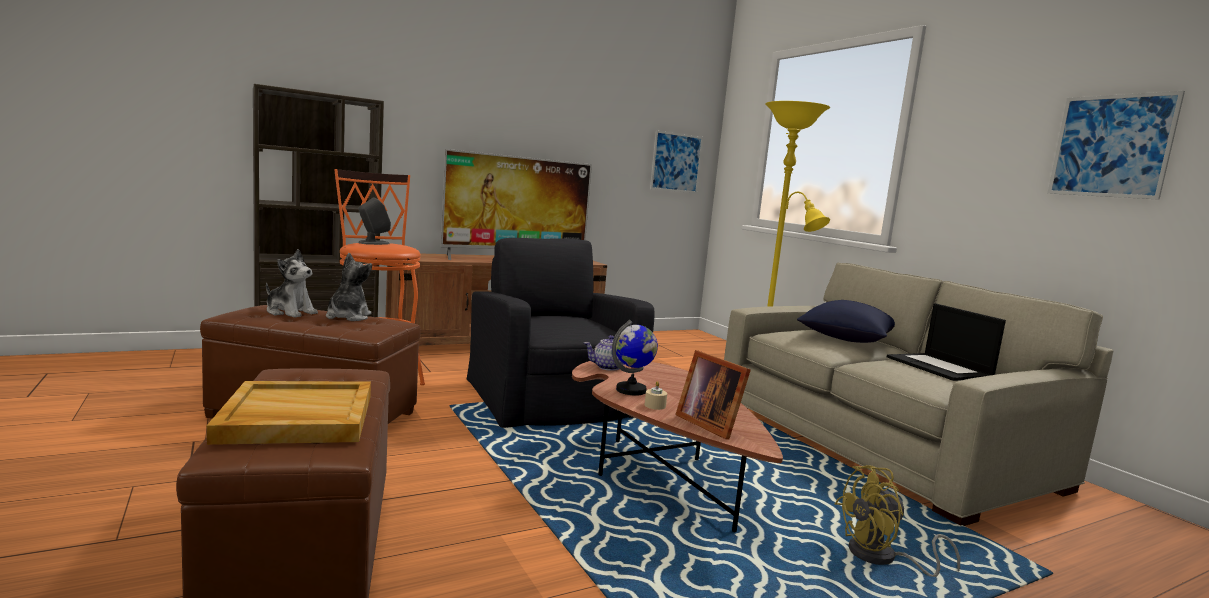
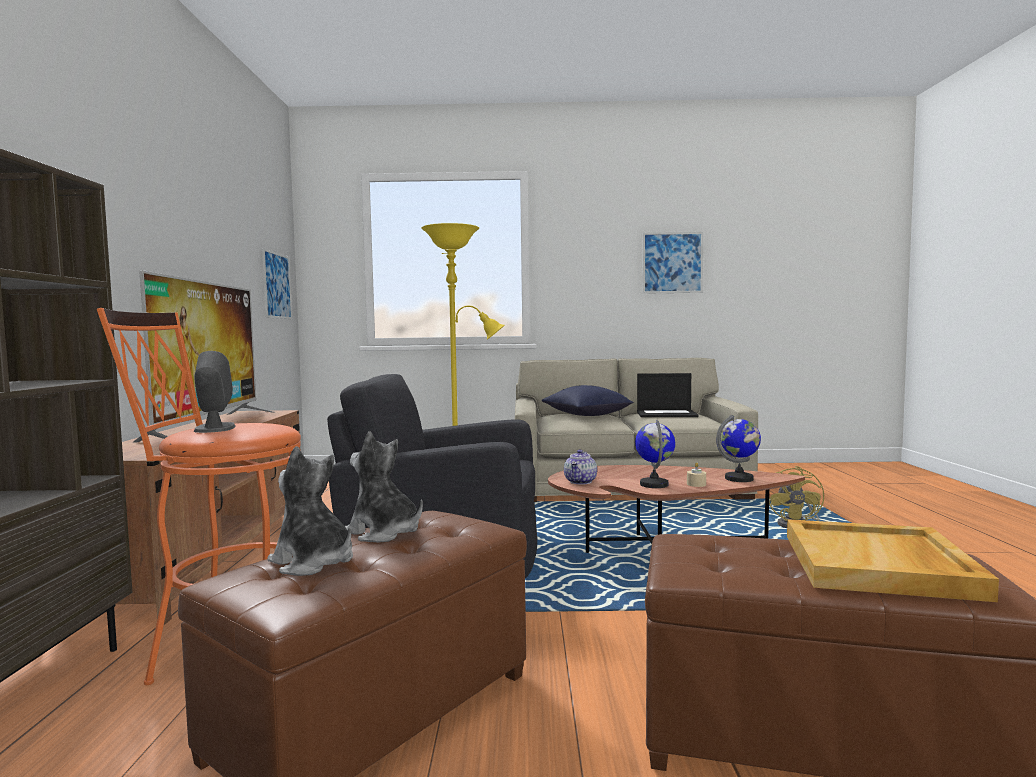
camera: 60 degrees left, 5 degrees down
(290, 312) = (313, 563): plush toy -> plush toy turned 105 degrees counterclockwise
(709, 424) = (739, 479): picture frame -> globe

